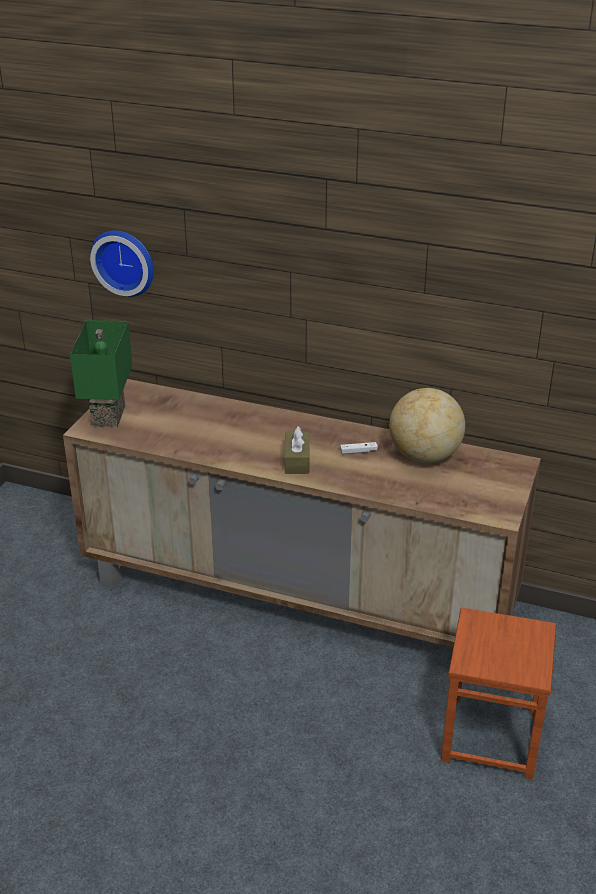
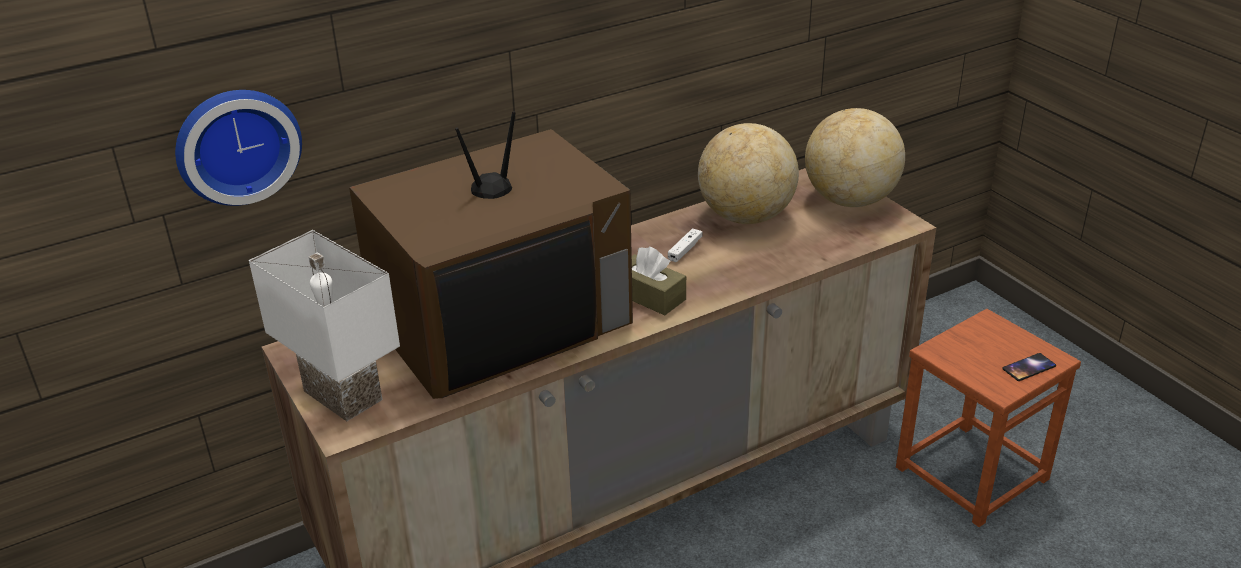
camera: 50 degrees left, 0 degrees up
(106, 415) = (339, 397): green table lamp -> white table lamp
(217, 429) = (505, 322): none -> television
(501, 486) = (850, 200): none -> globe
(509, 667) = (1029, 367): none -> phone

